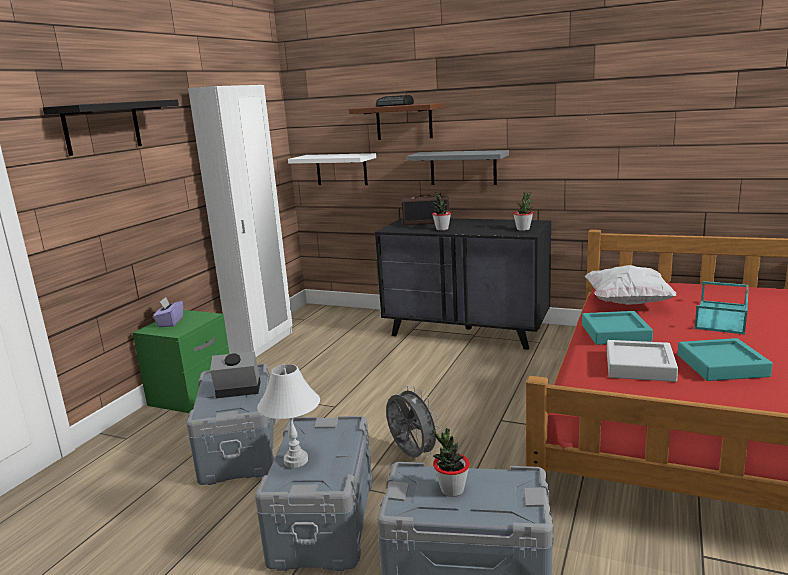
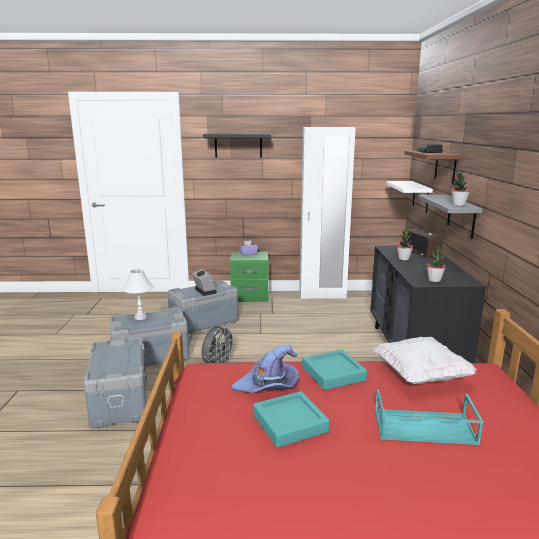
camera: 65 degrees right, 0 degrees up
(452, 490) = (119, 355): potted plant -> potted plant (458, 205)
(639, 366) = (268, 386): grey tray -> purple hat

